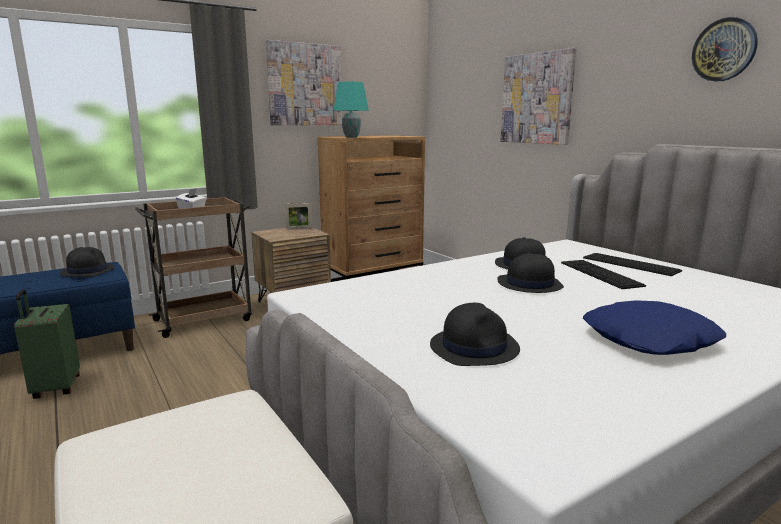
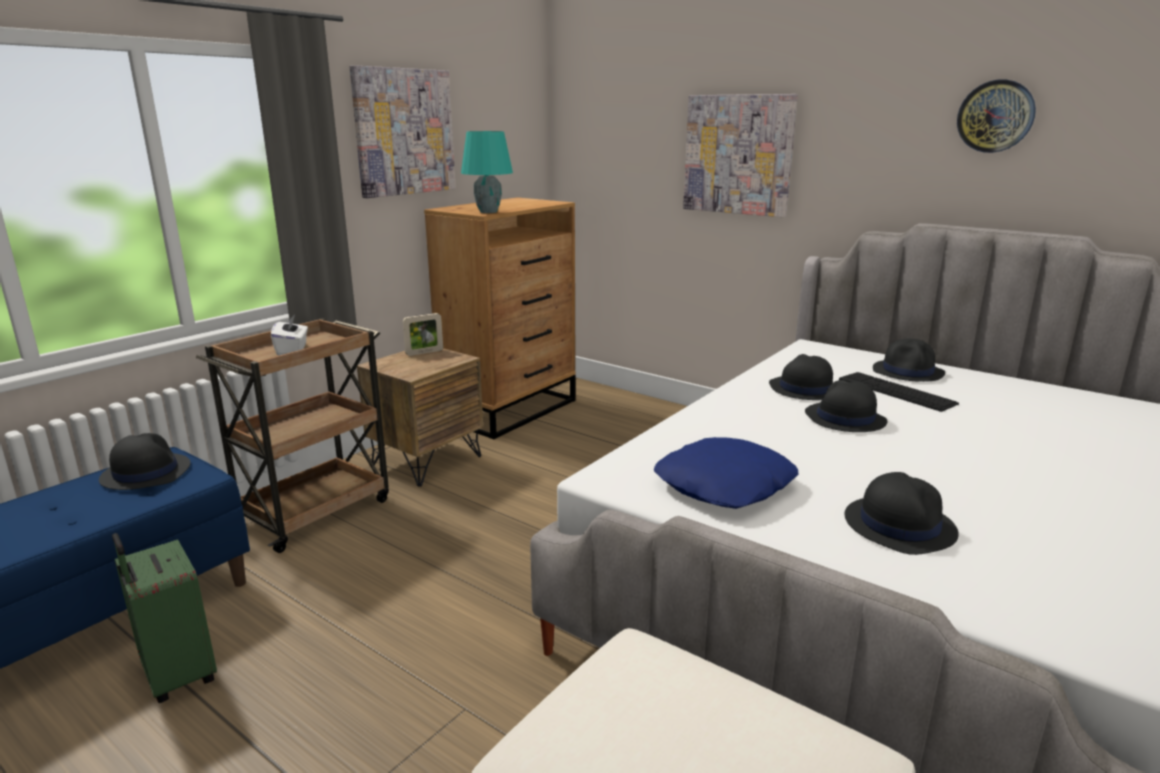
camera: 20 degrees left, 5 degrees up
(630, 264) = (908, 372): keyboard -> black hat
(650, 340) = (1042, 480): blue pillow -> blue pillow (725, 485)

